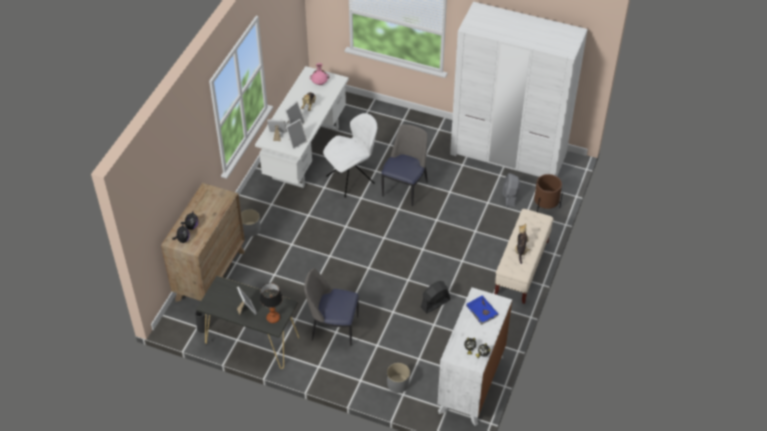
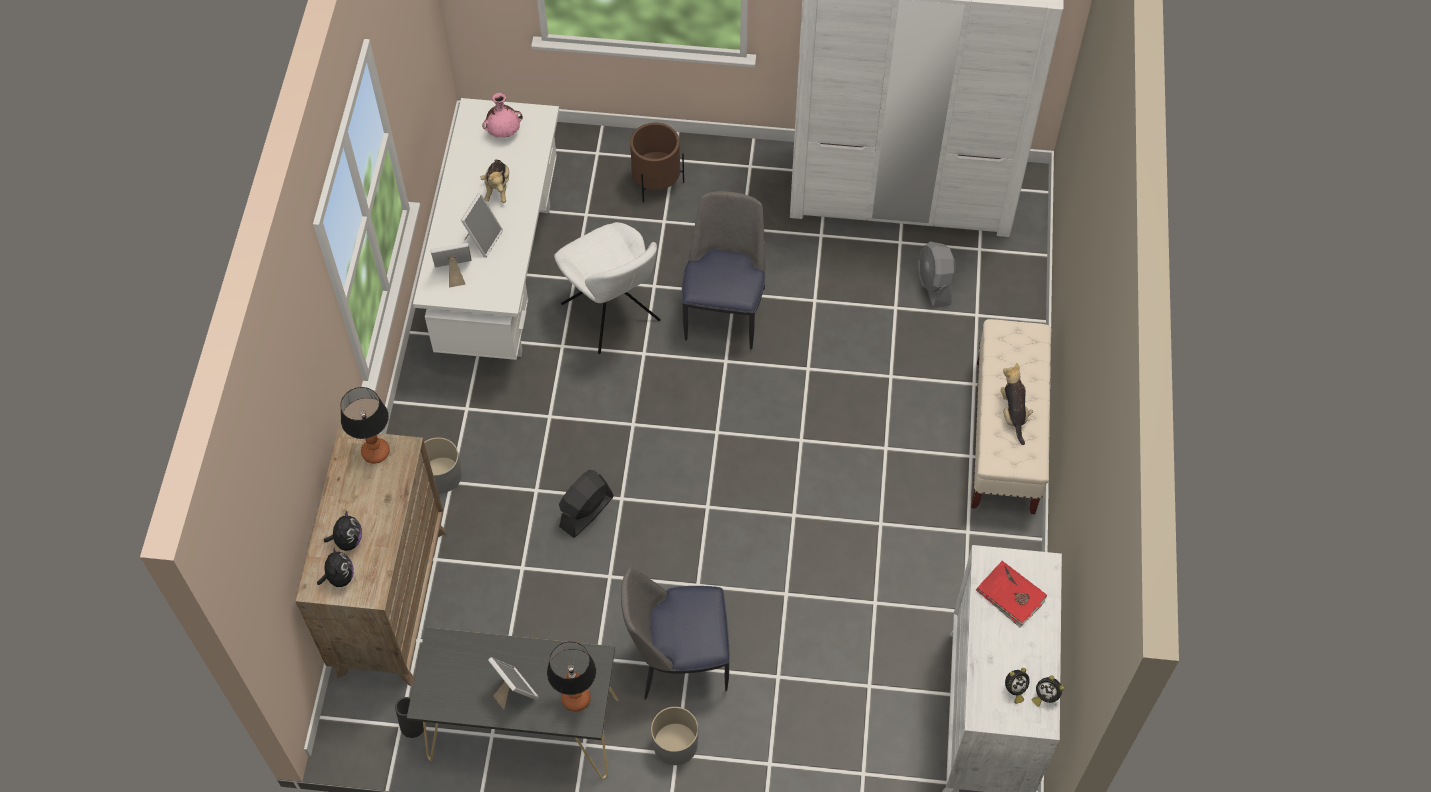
camera: 15 degrees left, 10 degrees up
(215, 195) = (376, 453): none -> table lamp
(296, 142) = (499, 279): picture frame -> none
(352, 179) = (612, 315): white chair -> white chair turned 105 degrees clockwise
(397, 383) = (845, 752): grey planter -> grey planter (675, 744)
(435, 303) = (862, 555): black fan -> black fan (586, 512)
(481, 311) = (1010, 595): blue book -> red book
(545, 206) = (1008, 290): brown planter -> brown planter (656, 182)

